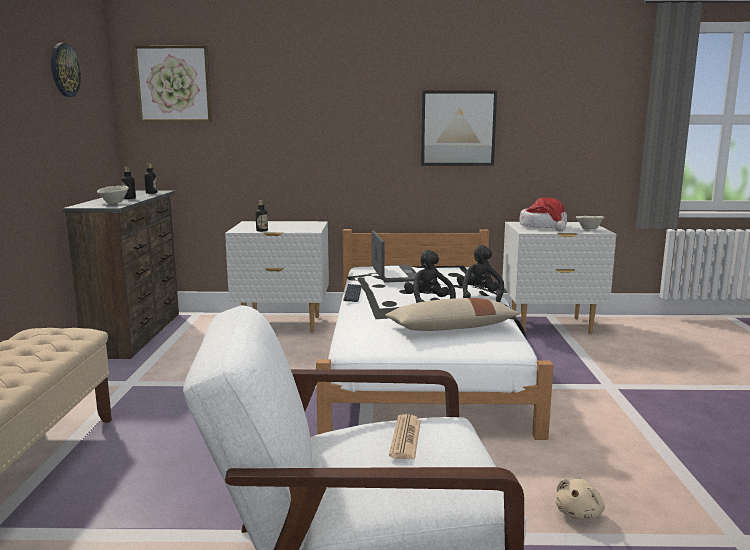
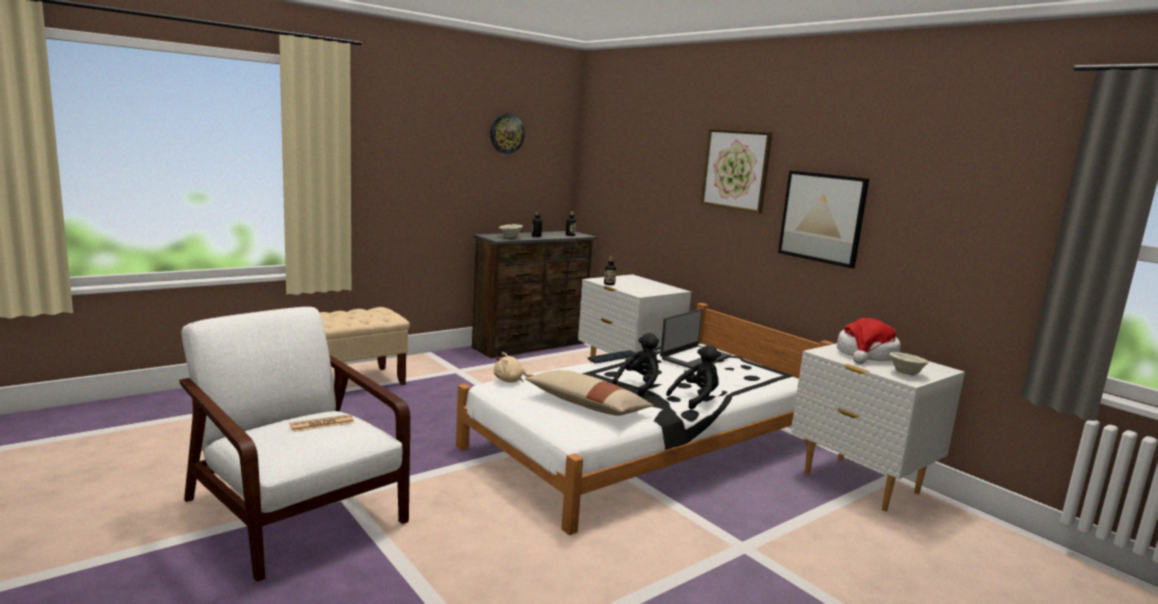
camera: 50 degrees right, 0 degrees up
(173, 84) = (610, 146): picture -> picture (736, 170)
(579, 513) = (455, 573): beige plush toy -> beige plush toy (510, 381)

